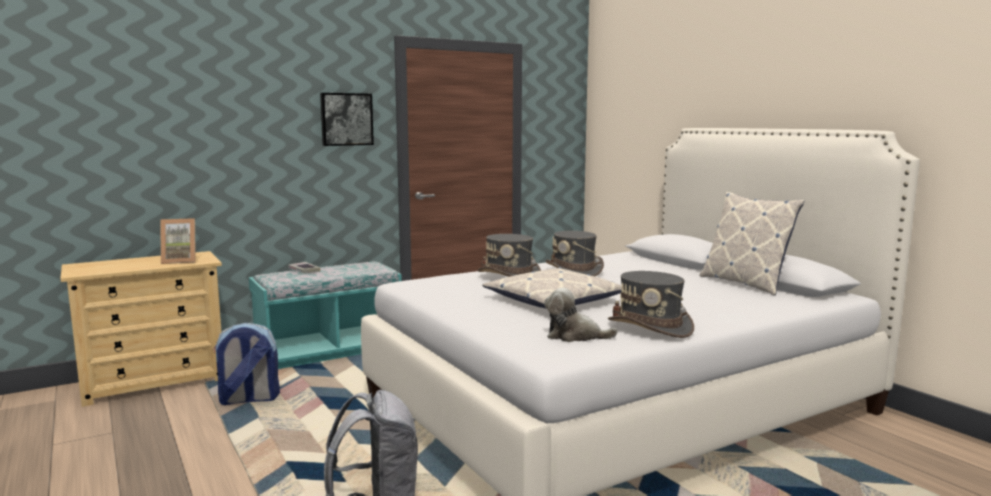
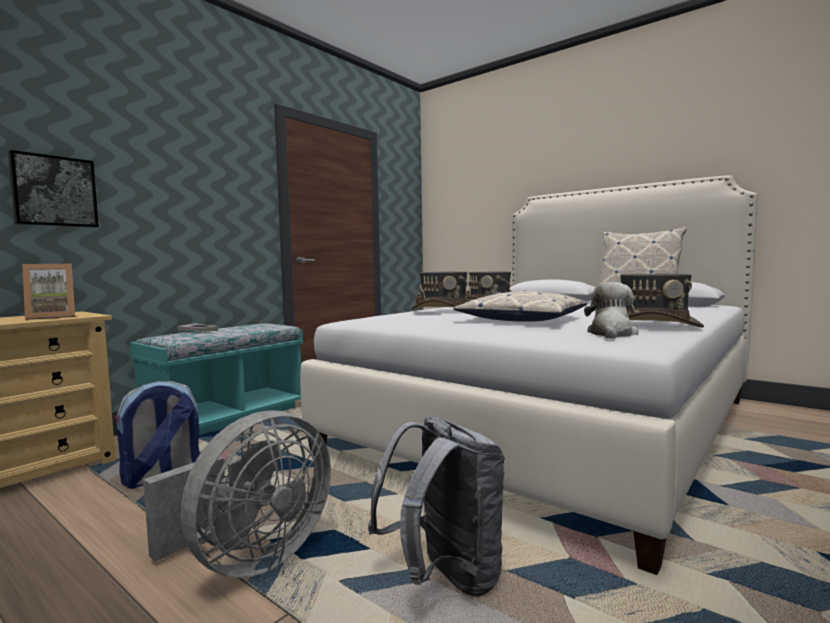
camera: 20 degrees left, 5 degrees down
(265, 472) = (250, 560): none -> grey fan
(346, 119) = (232, 178): picture -> picture (54, 191)
(574, 336) = (611, 334): plush toy -> plush toy turned 120 degrees clockwise

